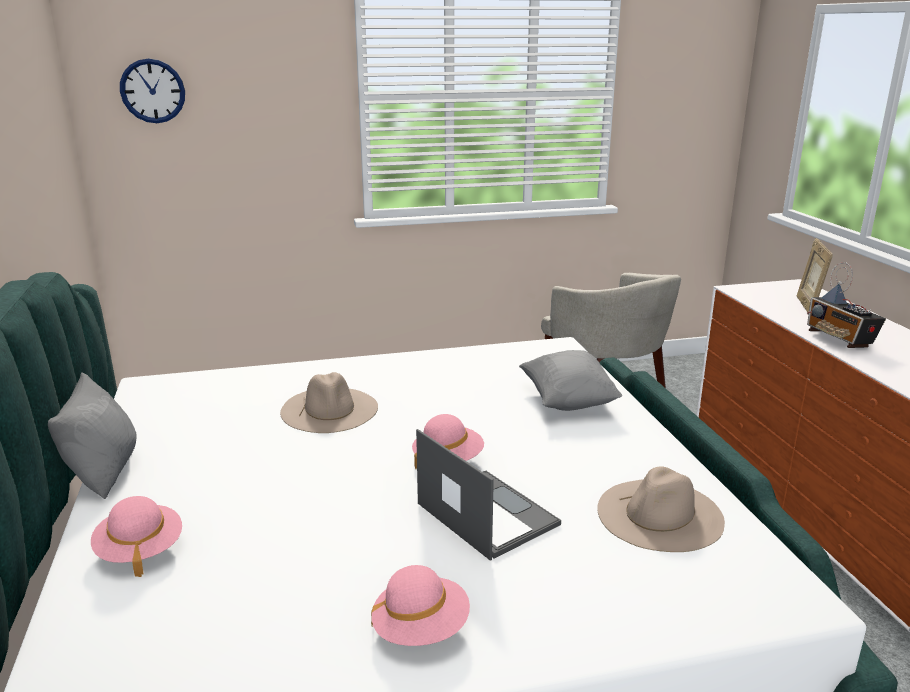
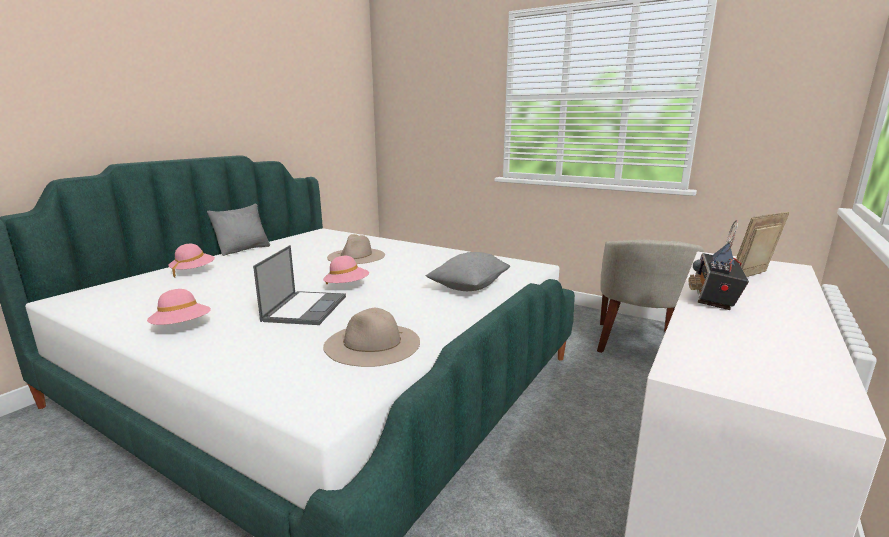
camera: 45 degrees right, 5 degrees down
(152, 91) = (405, 95): wall clock -> none

